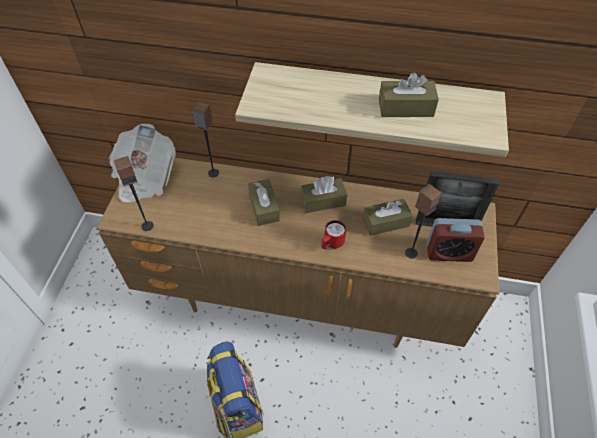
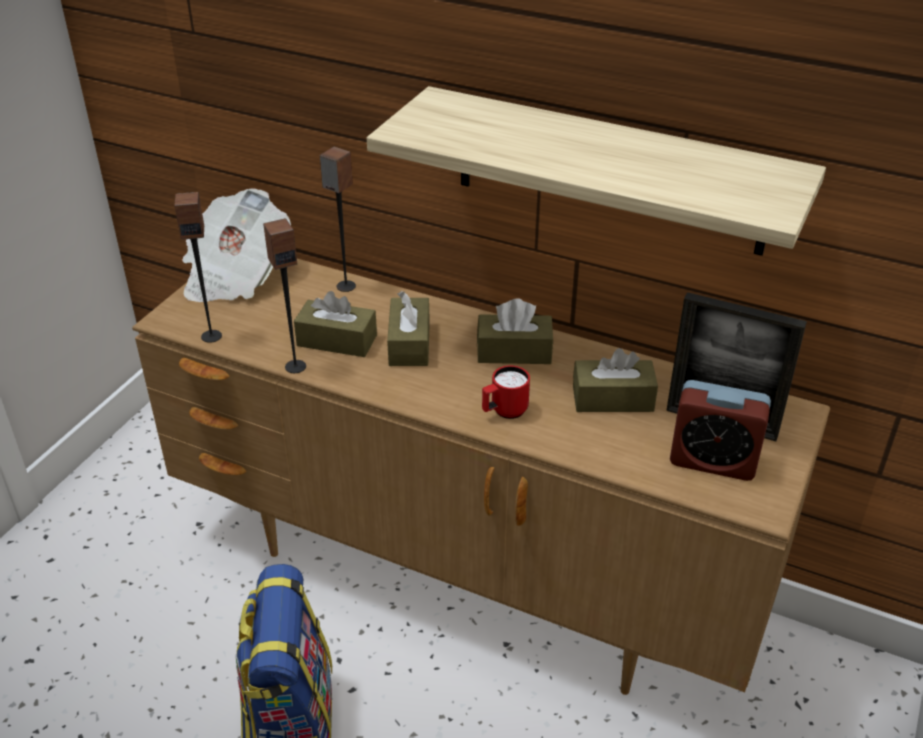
camera: 15 degrees right, 15 degrees down
(405, 107) = (642, 163): brown tissue box -> brown tissue box (337, 340)
(411, 253) = (641, 449): speaker -> speaker (295, 366)

